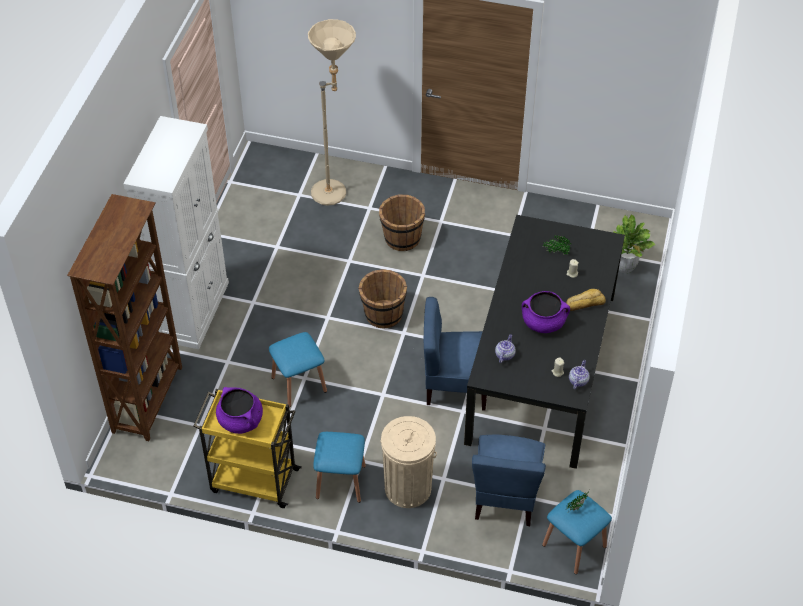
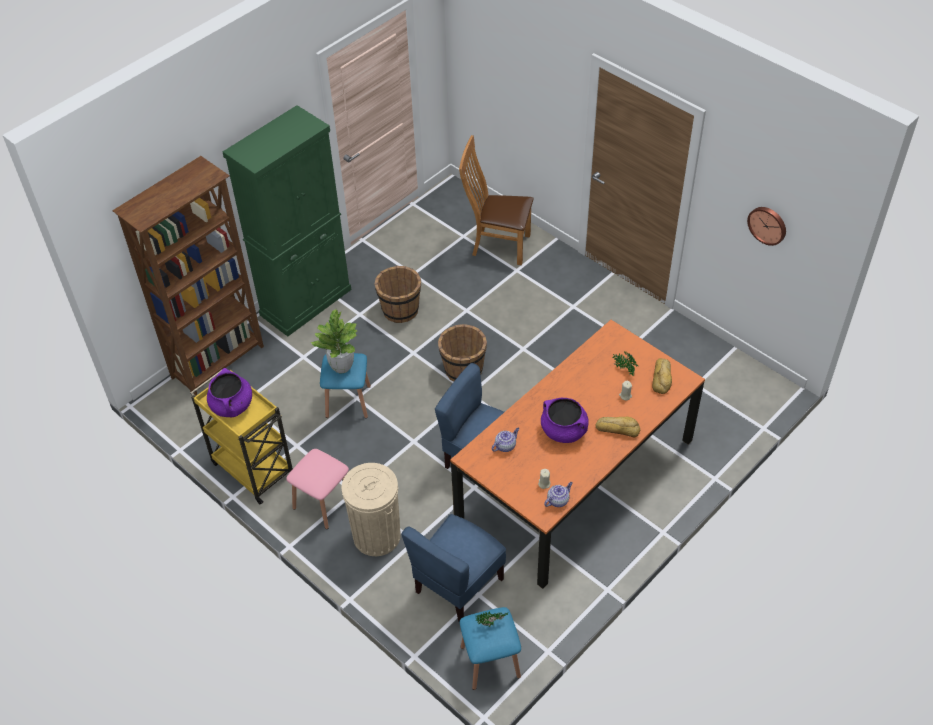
camera: 30 degrees right, 0 degrees up
(193, 311) = (306, 302): white cabinet -> green cabinet
(336, 191) = (497, 245): beige floor lamp -> brown chair
(340, 481) = (323, 503): blue stool -> pink stool
(402, 238) = (527, 308): brown bucket -> brown bucket (400, 310)
(541, 366) = (575, 477): black dining table -> orange dining table
(591, 247) = (662, 378): none -> bread
(620, 84) = (768, 224): none -> wall clock
(625, 267) = (722, 417): potted plant -> potted plant (342, 367)

